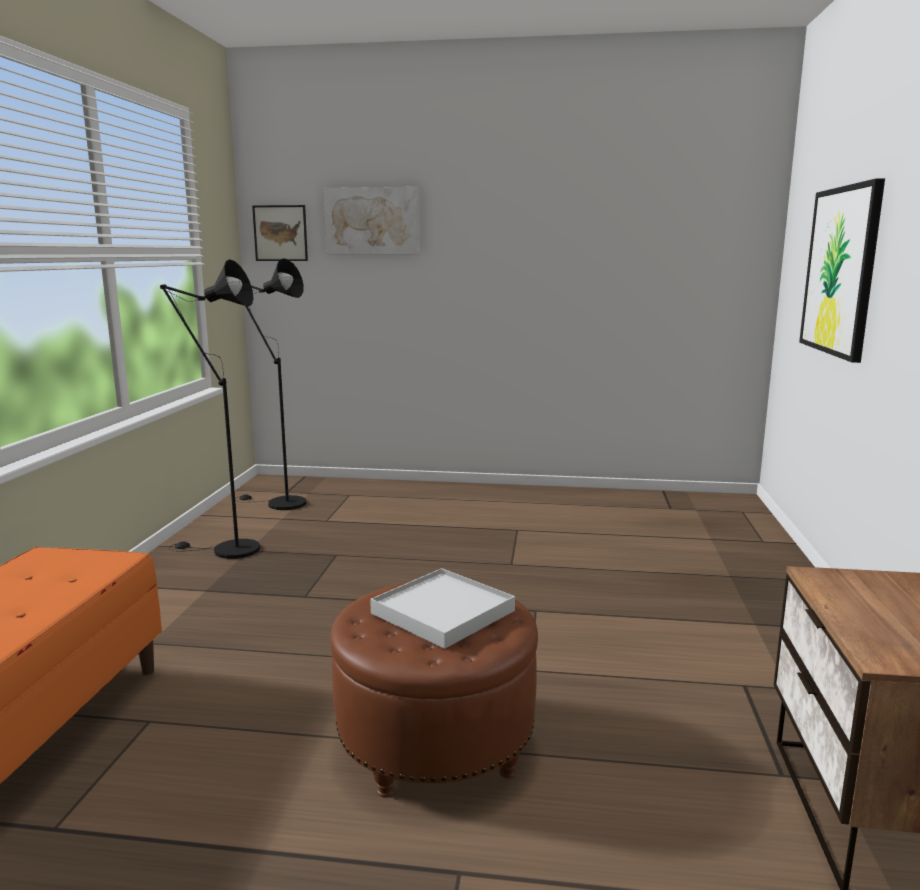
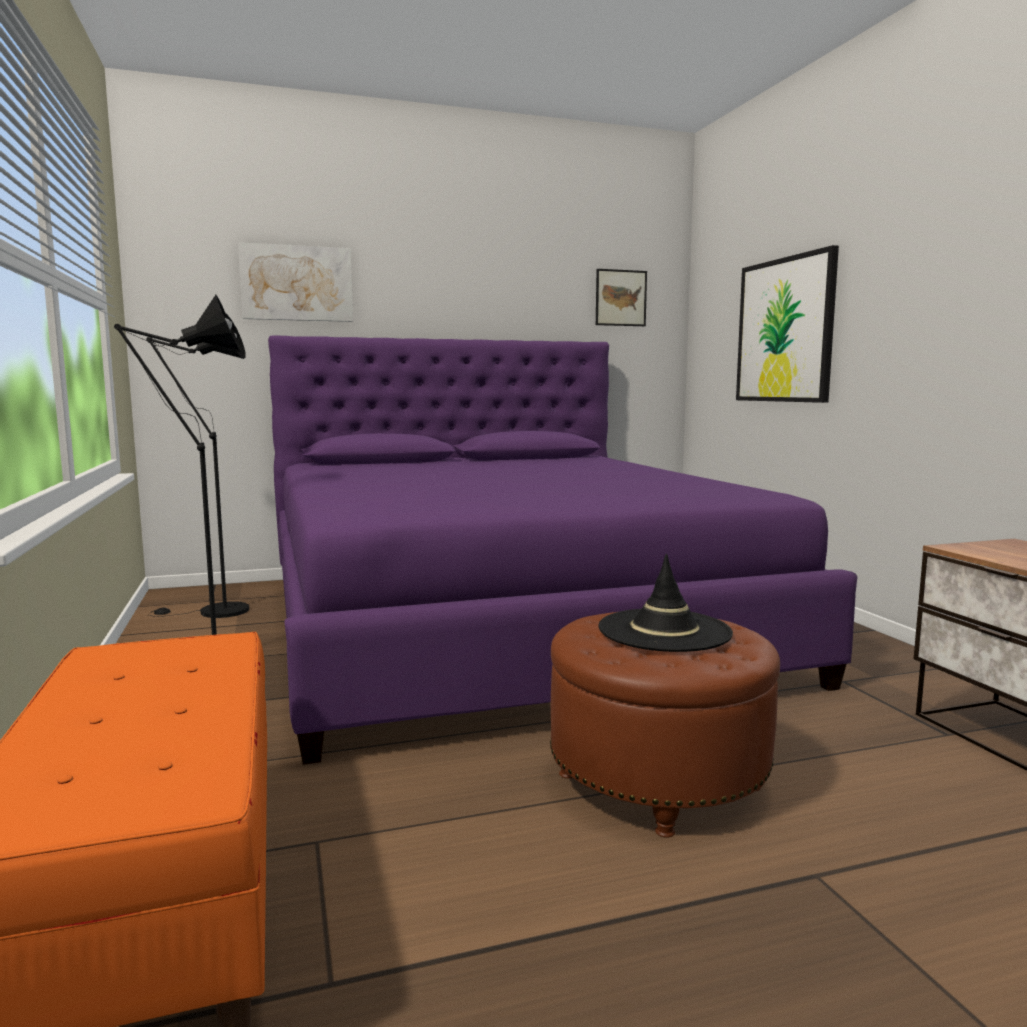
camera: 25 degrees left, 5 degrees down
(280, 233) = (180, 293): picture -> picture (620, 298)
(443, 612) = (664, 631): white tray -> black hat
(484, 553) = (503, 624): none -> purple bed

